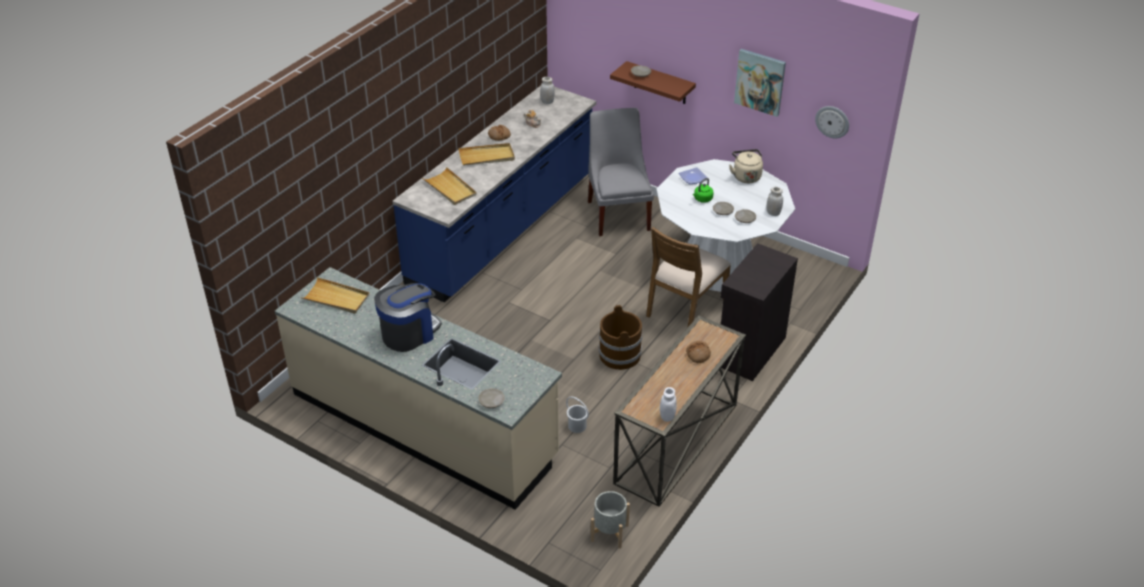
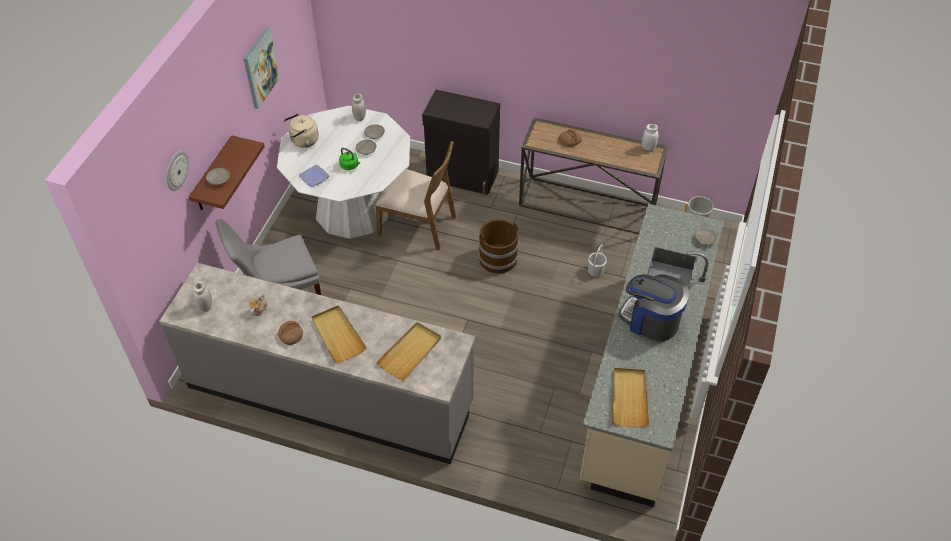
camera: 105 degrees left, 10 degrees up
(503, 230) = (330, 395): blue counter -> grey counter
(832, 121) = (297, 34): wall clock -> wall clock (176, 170)

